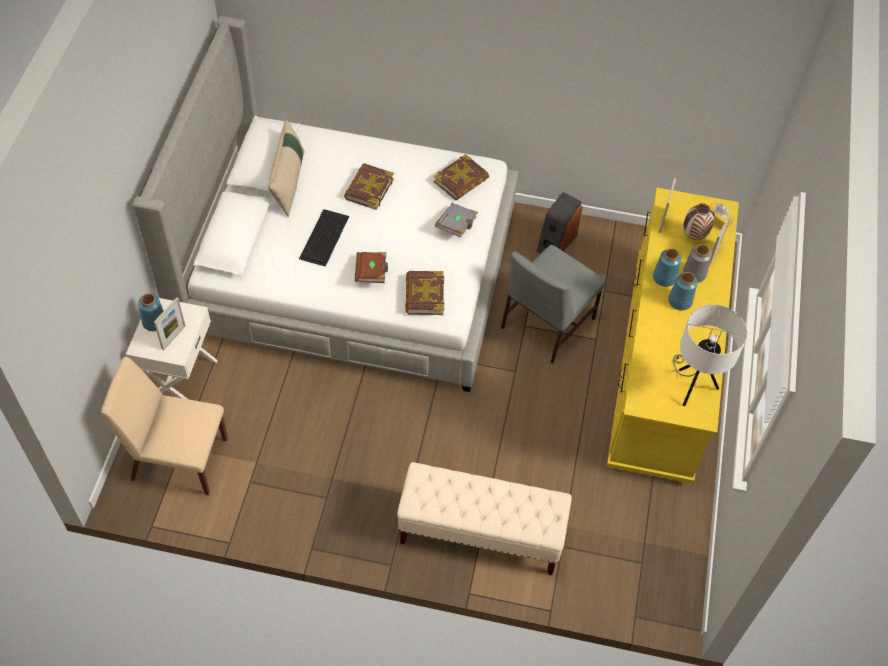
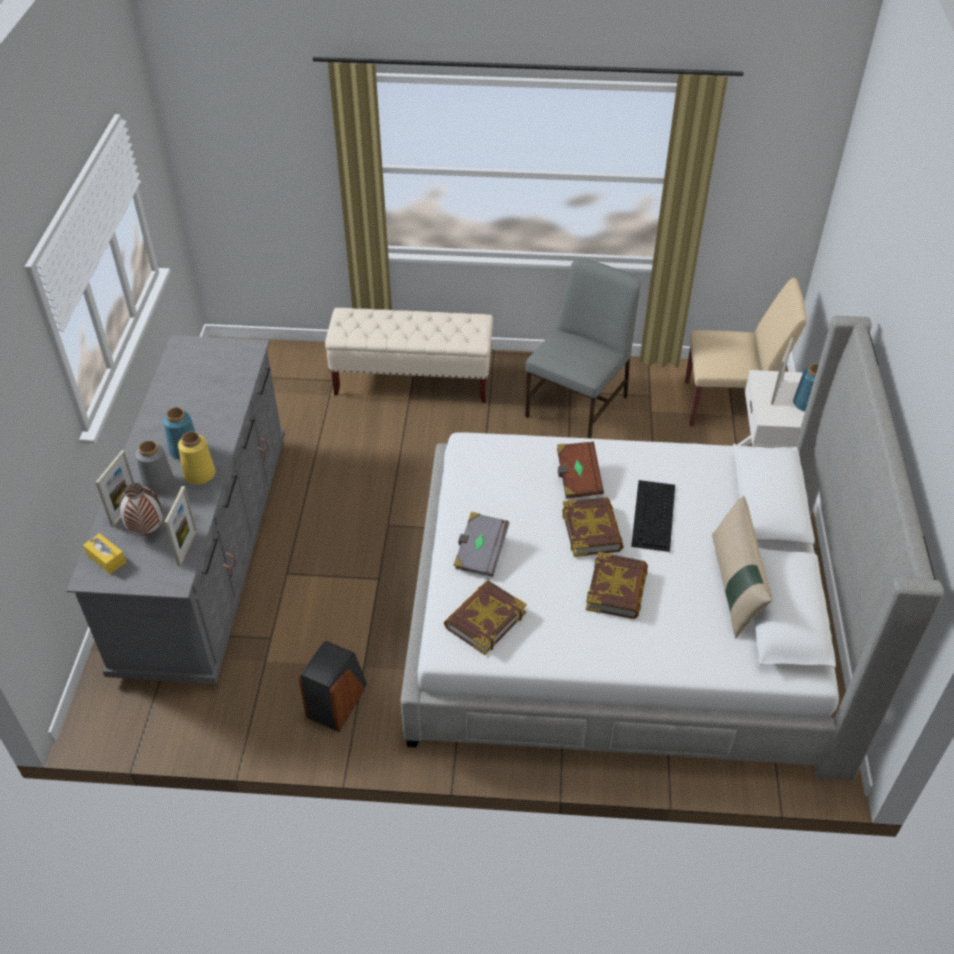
camera: 175 degrees right, 10 degrees down
(424, 295) = (505, 459): book -> book (592, 530)
(546, 323) = (350, 584): grey chair -> grey chair (578, 405)
(661, 366) = (206, 551): yellow dresser -> grey dresser
(664, 277) = (199, 474): blue vase -> yellow vase
(692, 386) = (188, 369): white table lamp -> none

